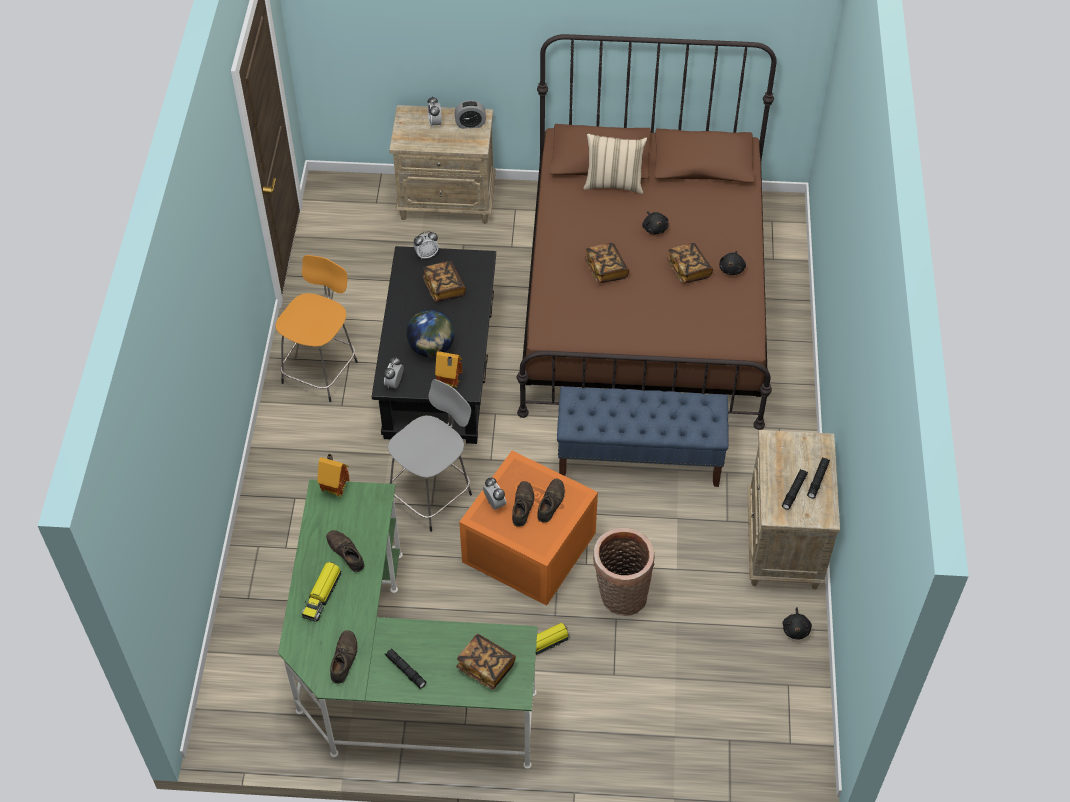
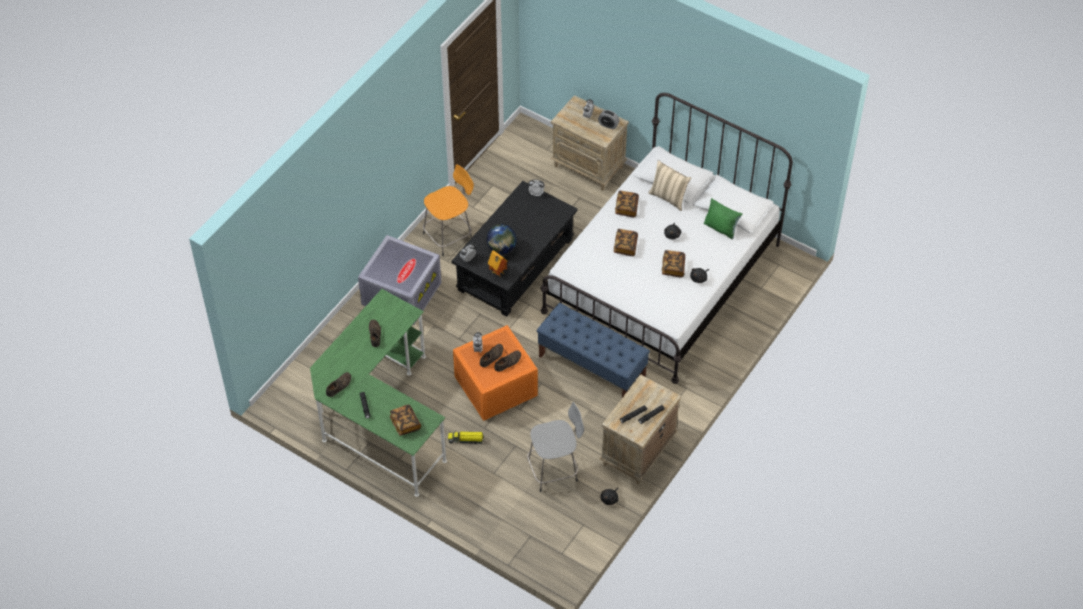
camera: 30 degrees right, 0 degrees up
(304, 479) = (401, 292): none -> grey storage box
(322, 595) = (349, 350): toy truck -> none
(336, 489) = (391, 300): toy house -> none
(432, 494) = (463, 333): grey stool -> grey stool (554, 470)
(444, 288) = (532, 217): book -> book (626, 208)
(620, 596) = (526, 435): basket -> none
(644, 300) = (662, 278): brown bed -> white bed
(709, 194) = (721, 228): none -> green pillow

